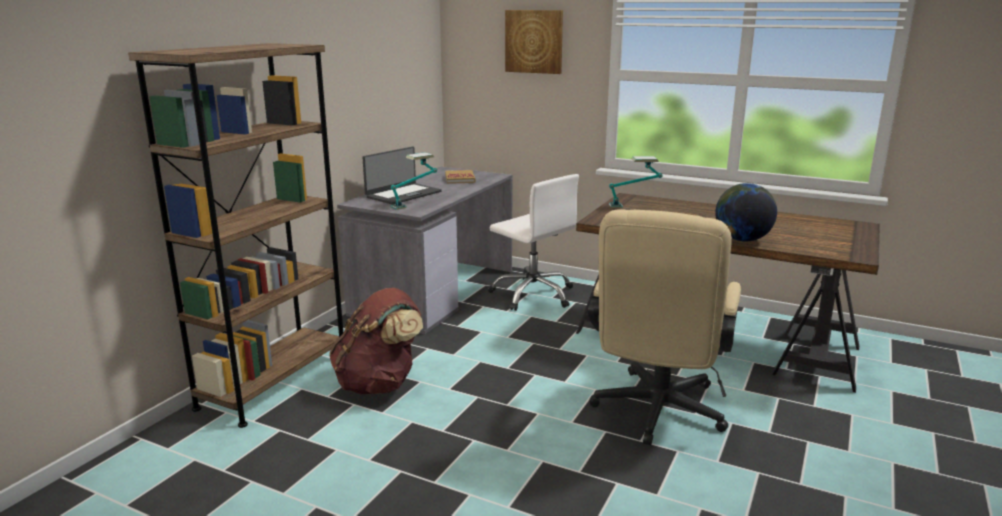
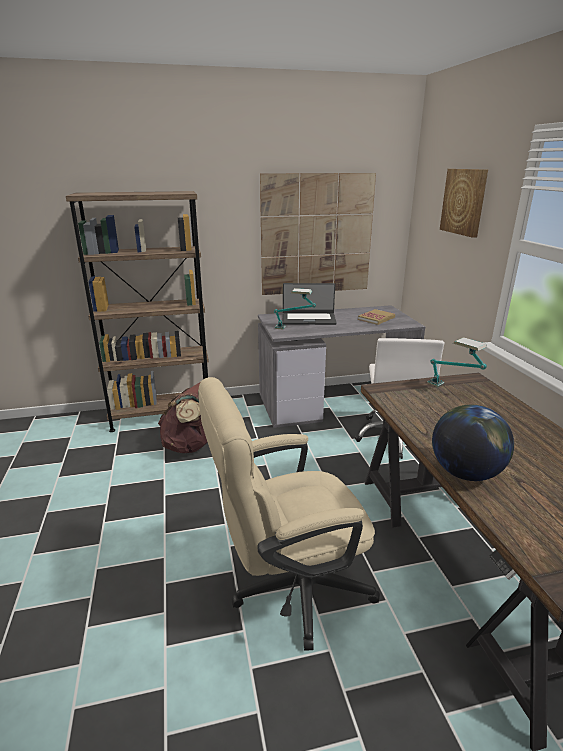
camera: 50 degrees right, 5 degrees up
(377, 92) = (317, 235): none -> picture

